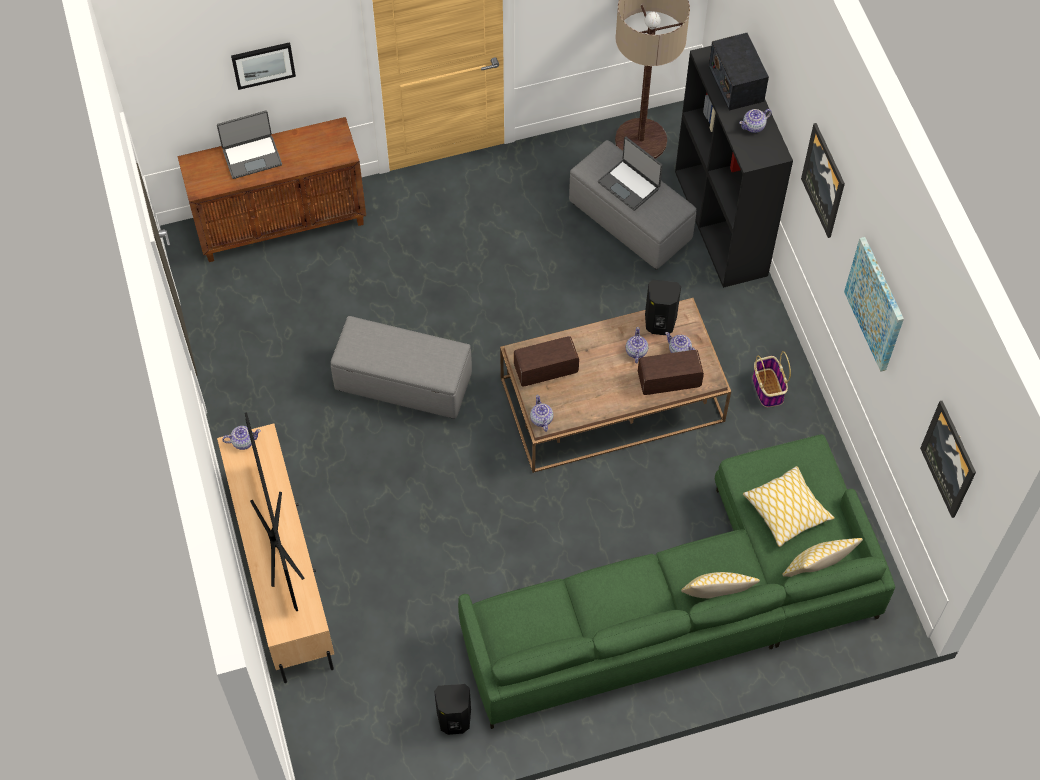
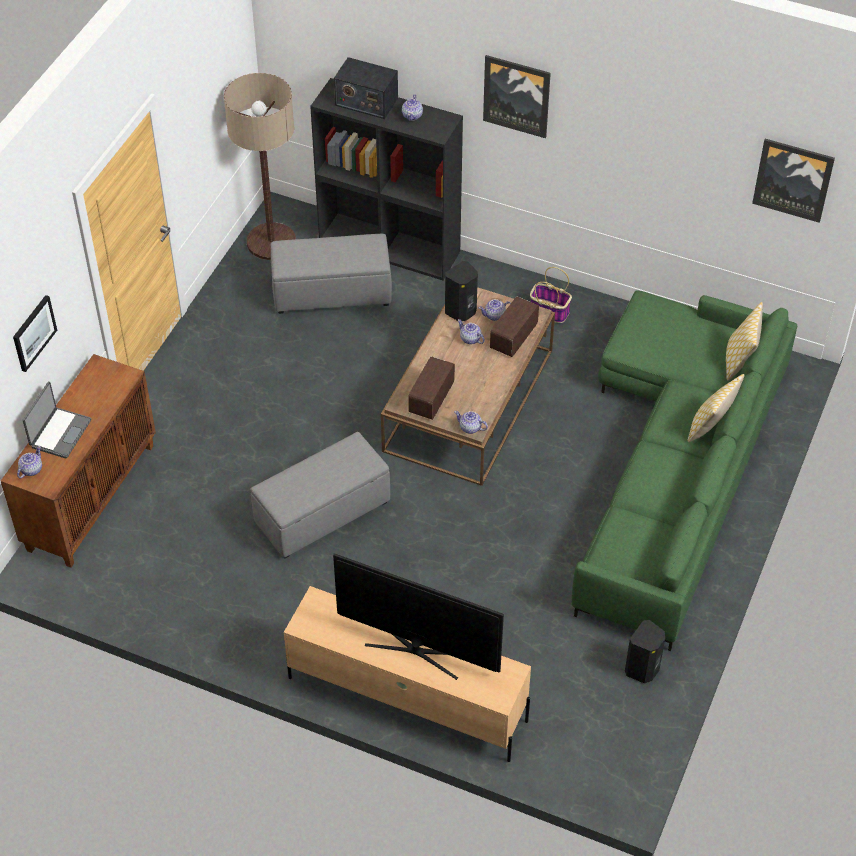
camera: 50 degrees left, 10 degrees down
(243, 441) = (305, 616): teapot -> teapot (31, 470)
(629, 185) = (325, 253): laptop -> none
(786, 510) = (680, 345): pillow -> none
(875, 304) = (636, 139): picture -> none

